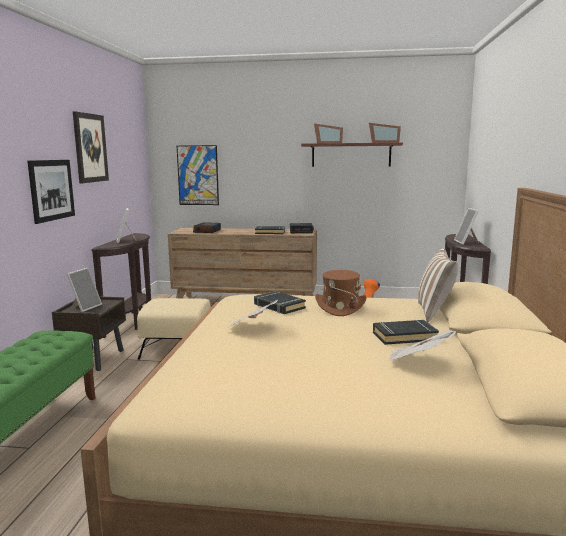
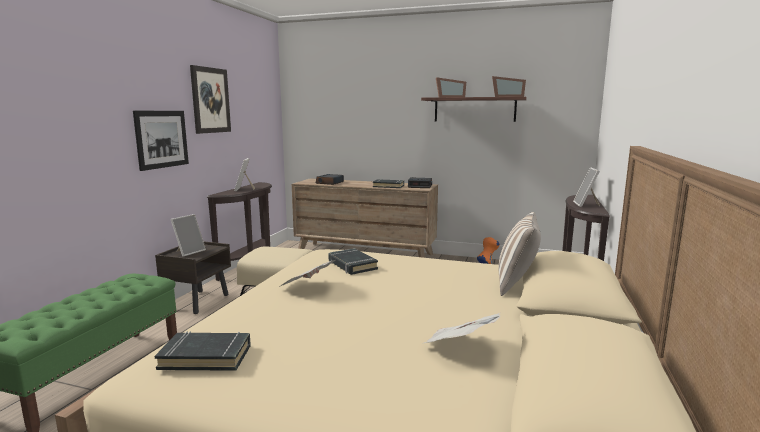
camera: 10 degrees right, 0 degrees up
(198, 175) = (325, 128): picture -> none
(340, 307) = (415, 270): brown hat -> none
(404, 336) = (464, 311): black book -> black book (206, 356)

